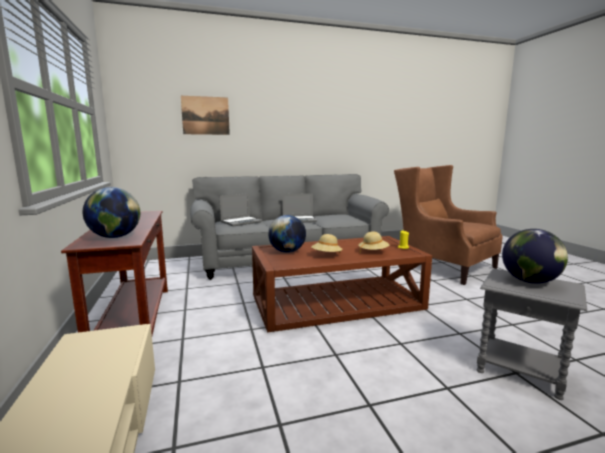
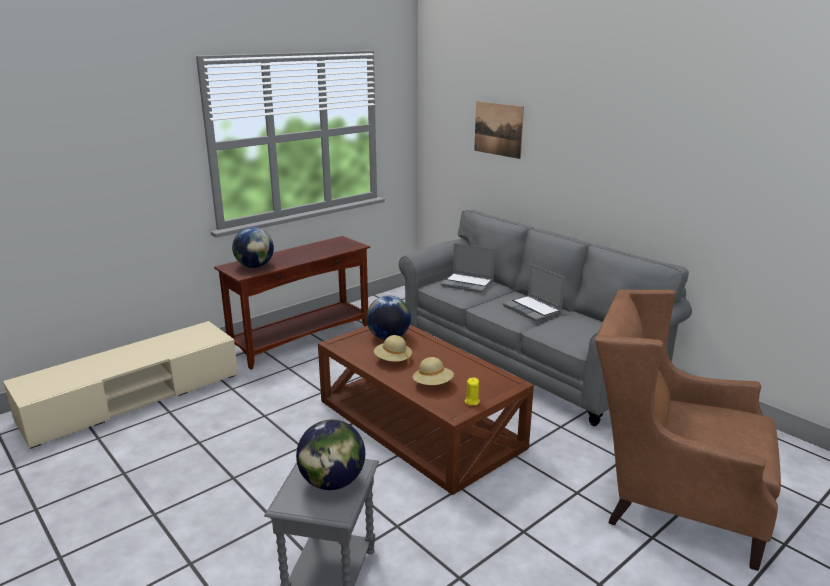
camera: 65 degrees right, 10 degrees up
(442, 266) = (671, 498): brown armchair -> brown armchair turned 90 degrees counterclockwise

